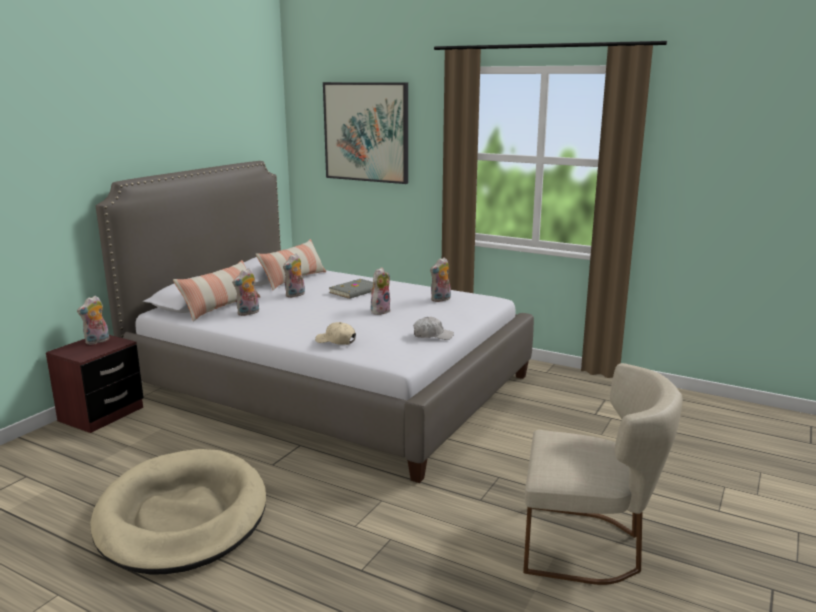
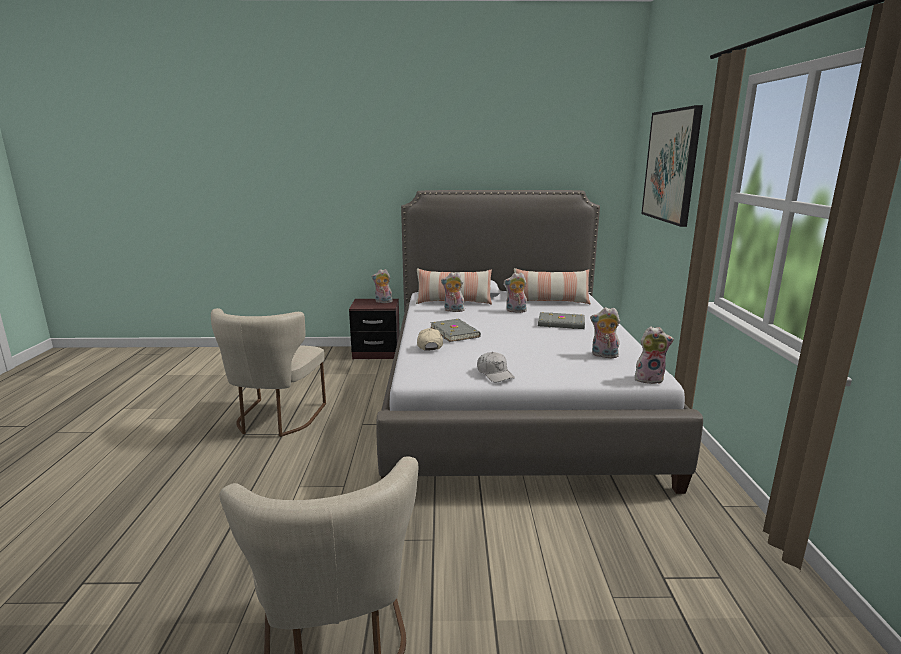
camera: 60 degrees right, 0 degrees up
(182, 516) = (276, 420): beige dog bed -> beige chair
(318, 325) = (455, 332): none -> grey book
(380, 311) = (528, 342): plush toy -> plush toy (649, 379)

